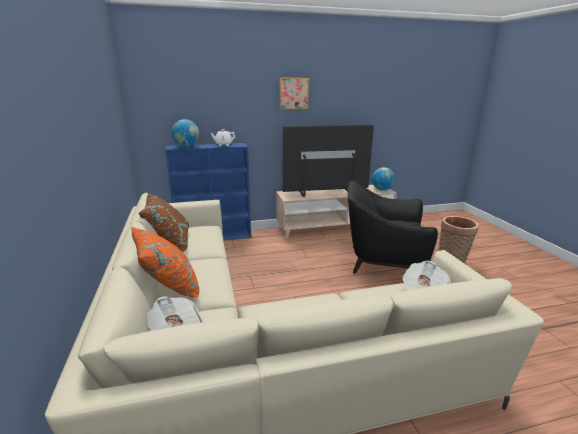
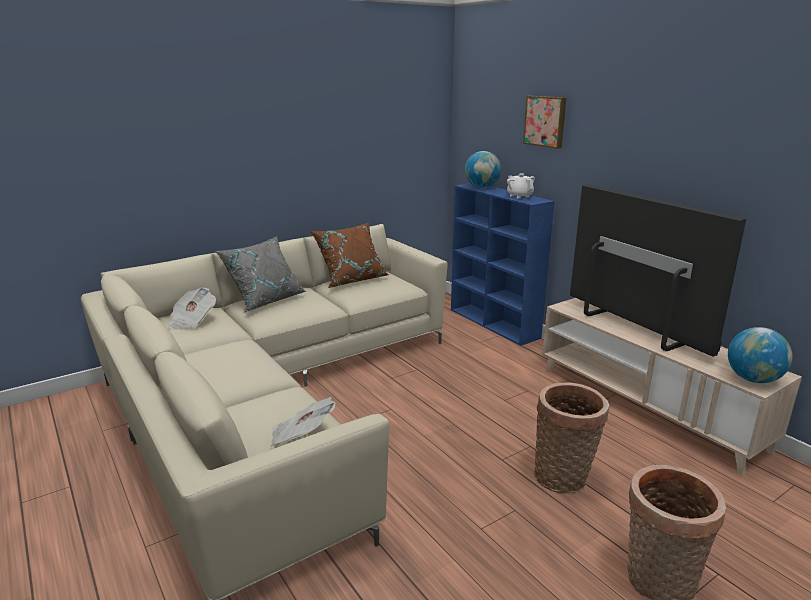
camera: 70 degrees right, 0 degrees up
(168, 286) = (265, 300): orange pillow -> grey pillow
(293, 93) = (634, 131): picture -> picture (545, 121)
(382, 262) = (564, 477): black armchair -> basket

